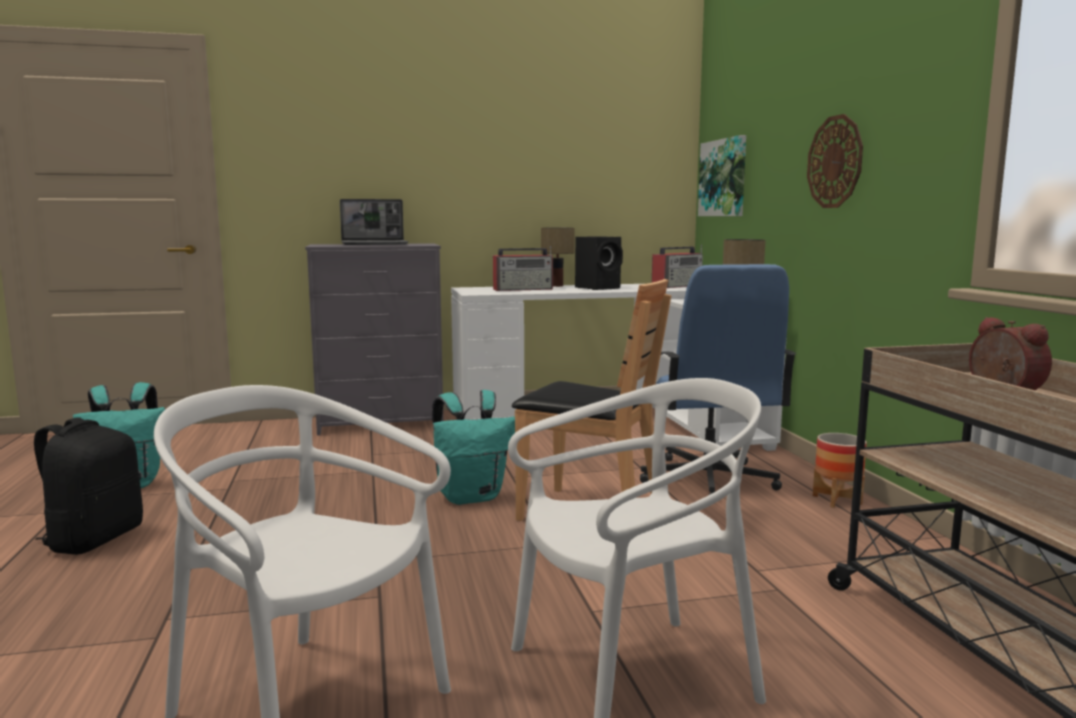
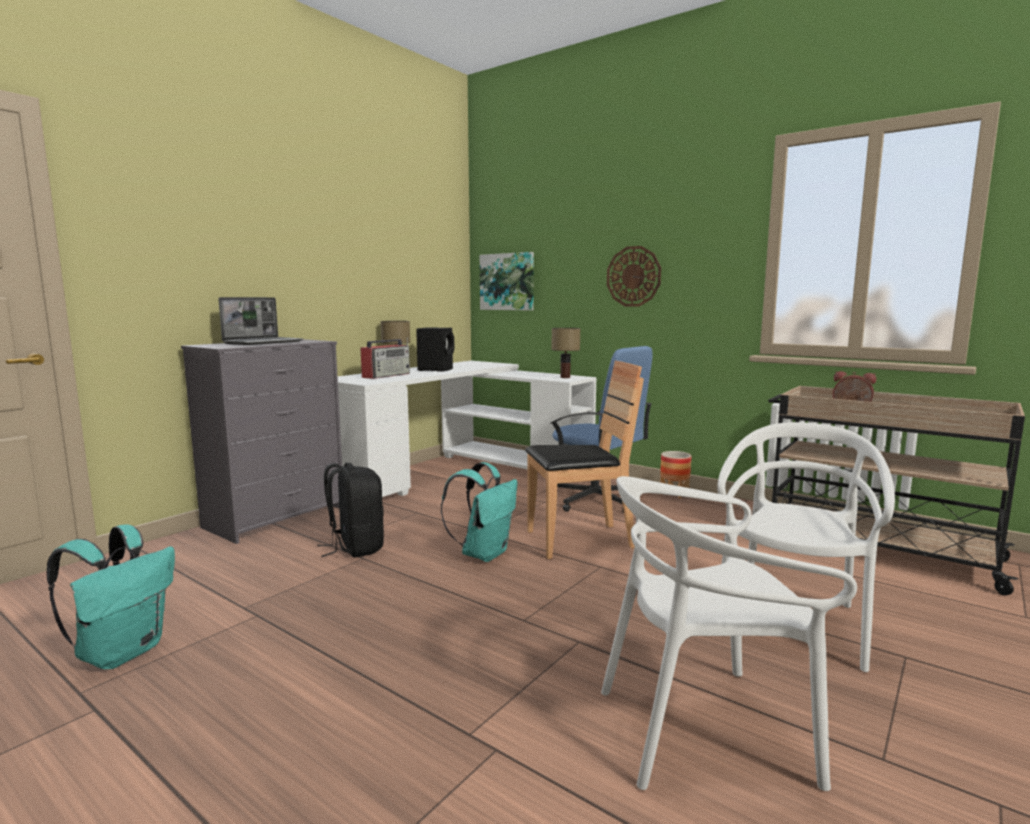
camera: 40 degrees left, 0 degrees up
(94, 539) = (220, 713): black backpack -> black backpack (355, 547)
(677, 286) = (479, 363): radio -> none

